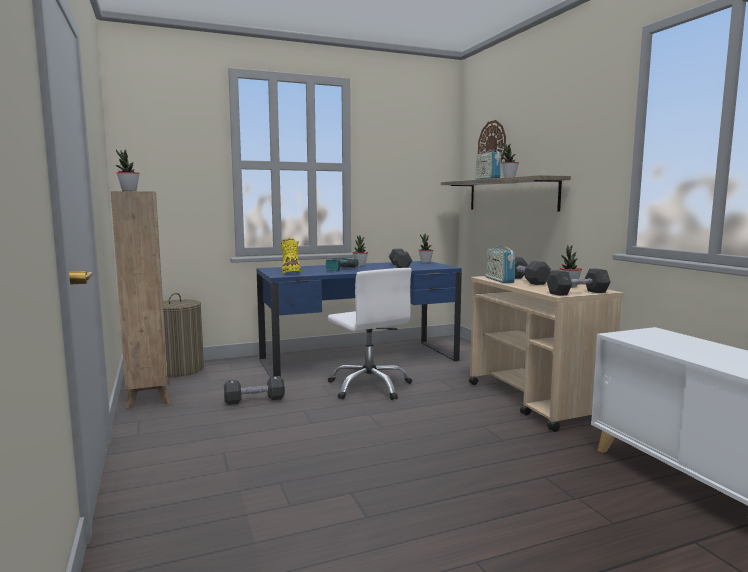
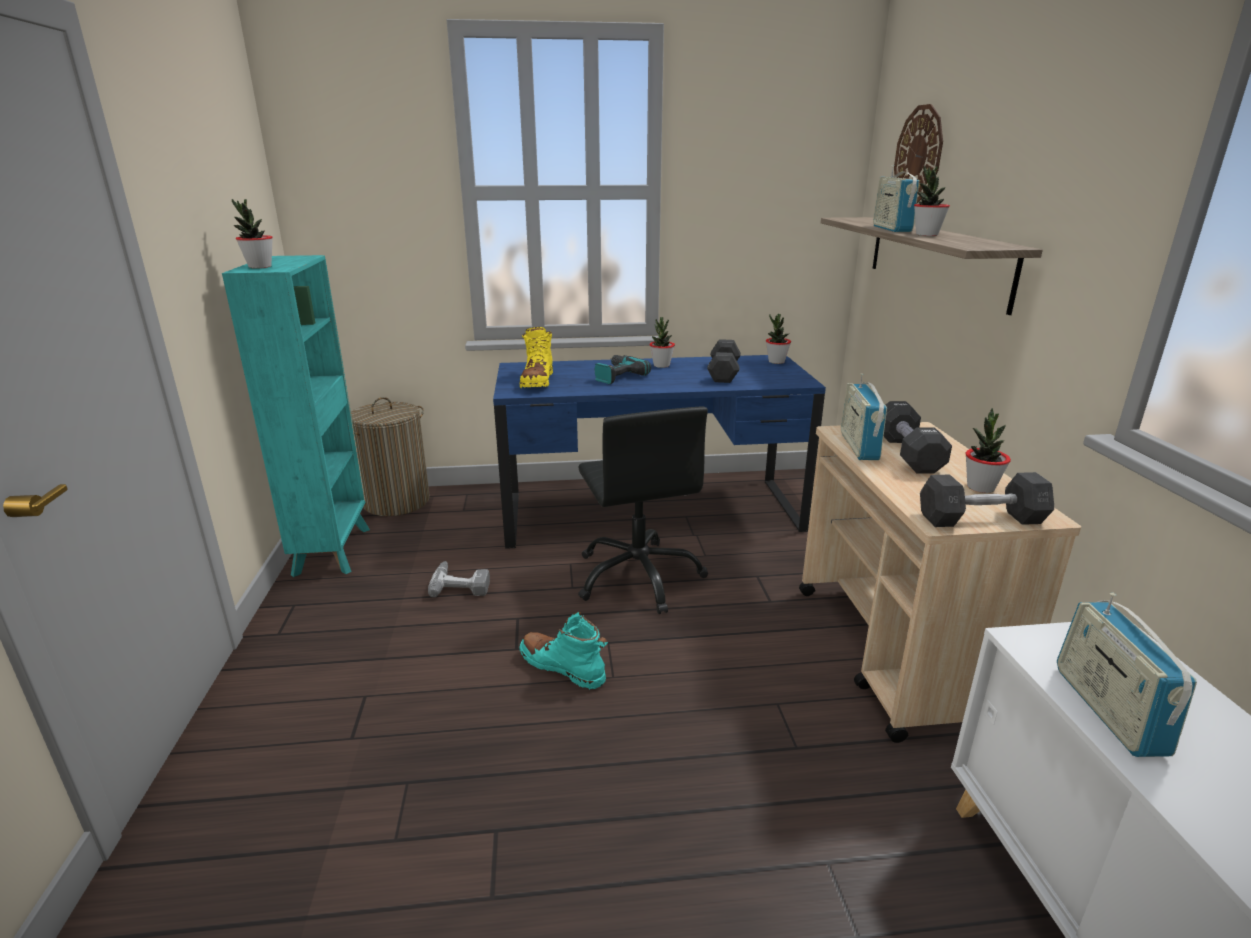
camera: 15 degrees right, 15 degrees up
(149, 394) = (333, 550): brown bookcase -> turquoise bookcase
(254, 400) = (461, 583): black dumbbell -> power drill
(347, 426) = (563, 667): none -> turquoise boot
(369, 386) = (639, 576): white office chair -> black office chair
(664, 346) = (1107, 710): none -> radio

